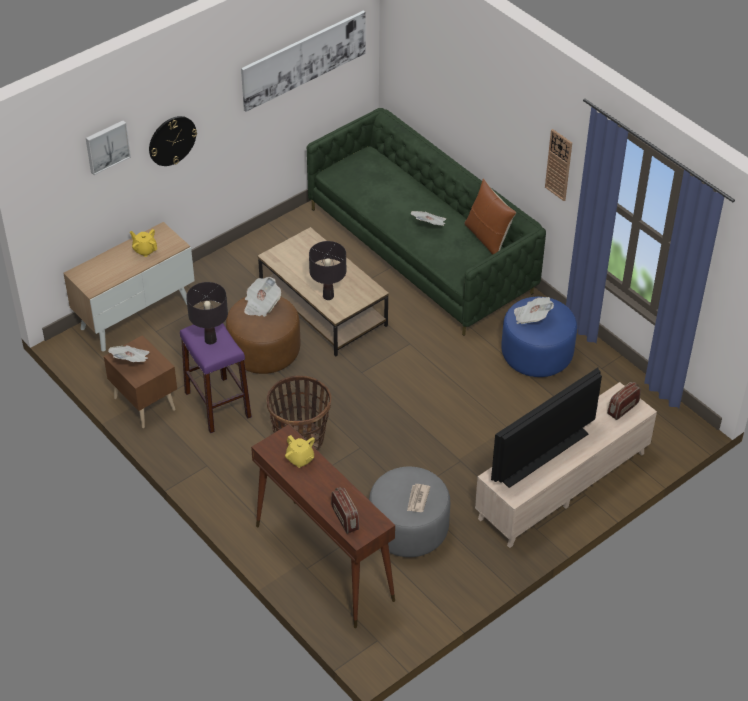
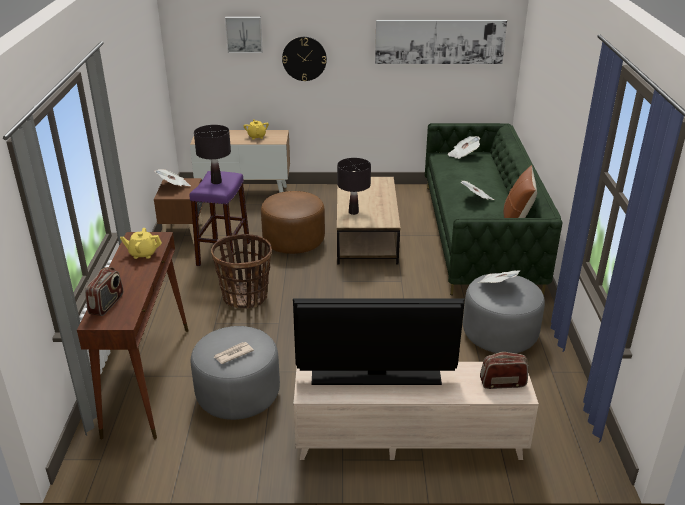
camera: 40 degrees right, 15 degrees down
(261, 305) = (299, 196): newspaper -> newspaper (463, 155)
(300, 459) = (143, 254): yellow teapot -> yellow teapot turned 90 degrees clockwise
(537, 354) = (500, 334): blue ottoman -> grey ottoman
(559, 165) = (581, 141): wall clock -> none

